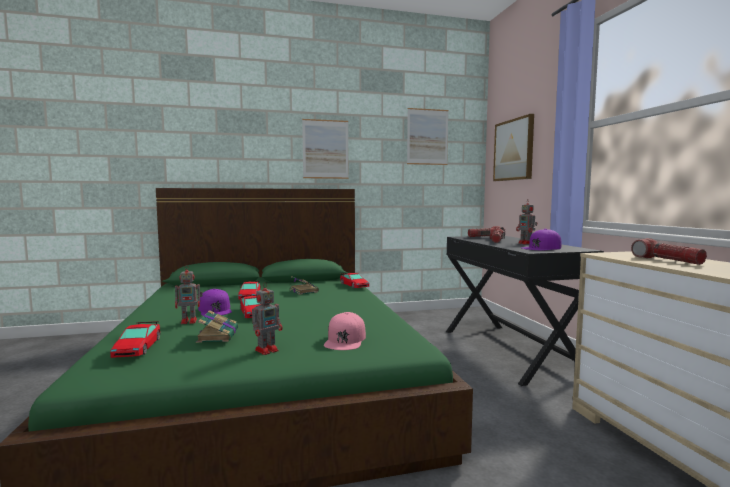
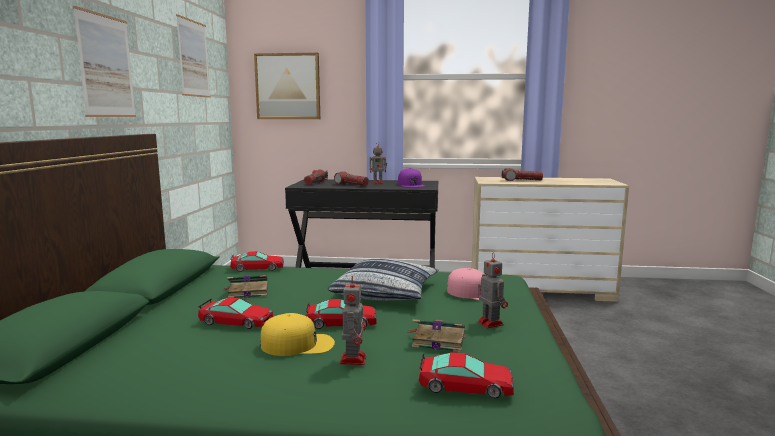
camera: 70 degrees left, 5 degrees up
(215, 310) = (298, 344): purple cap -> yellow cap
(328, 316) = (386, 292): none -> pillow

